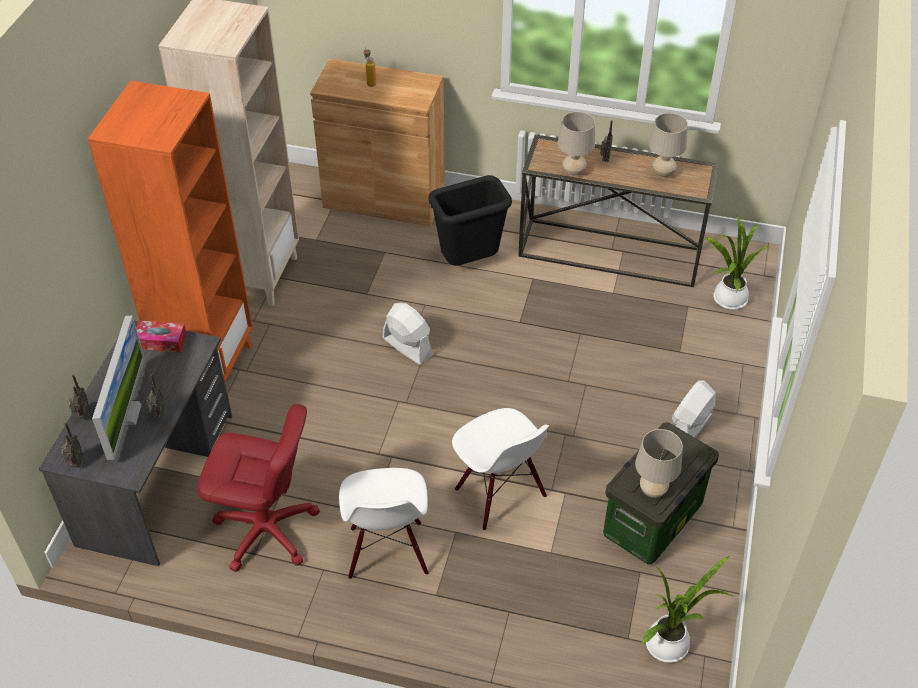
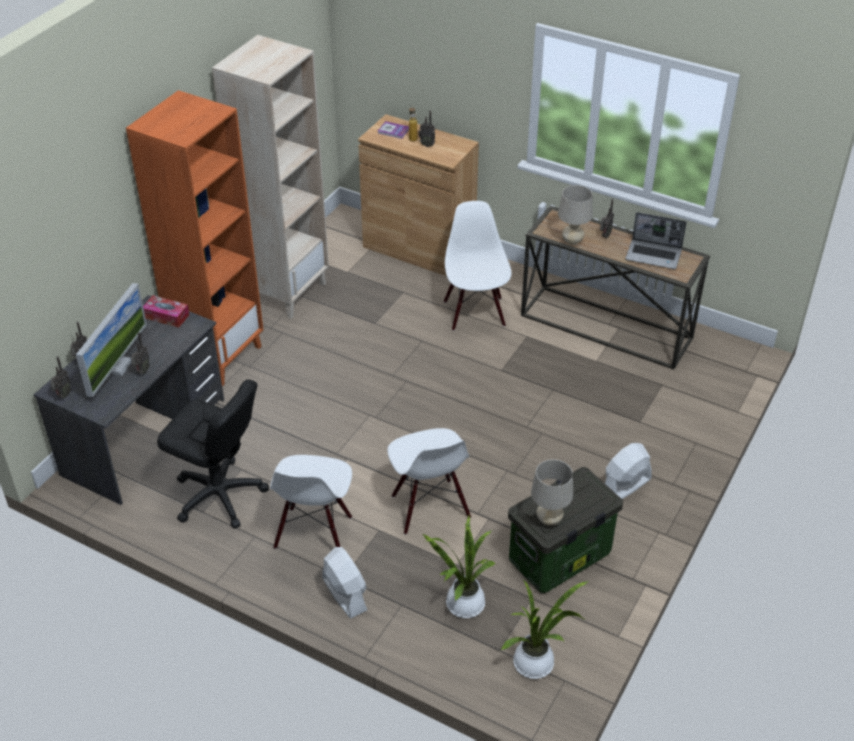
camera: 15 degrees right, 5 degrees down
(266, 530) = (219, 495): red office chair -> black office chair
(346, 77) = (393, 131): none -> book
(389, 88) = (427, 145): none -> radio
(407, 346) = (394, 372): white fan -> white fan (344, 594)
(470, 262) = (475, 313): black trash can -> white chair
(663, 173) = (654, 255): beige table lamp -> laptop
(727, 300) = (702, 386): potted plant -> potted plant (462, 604)

